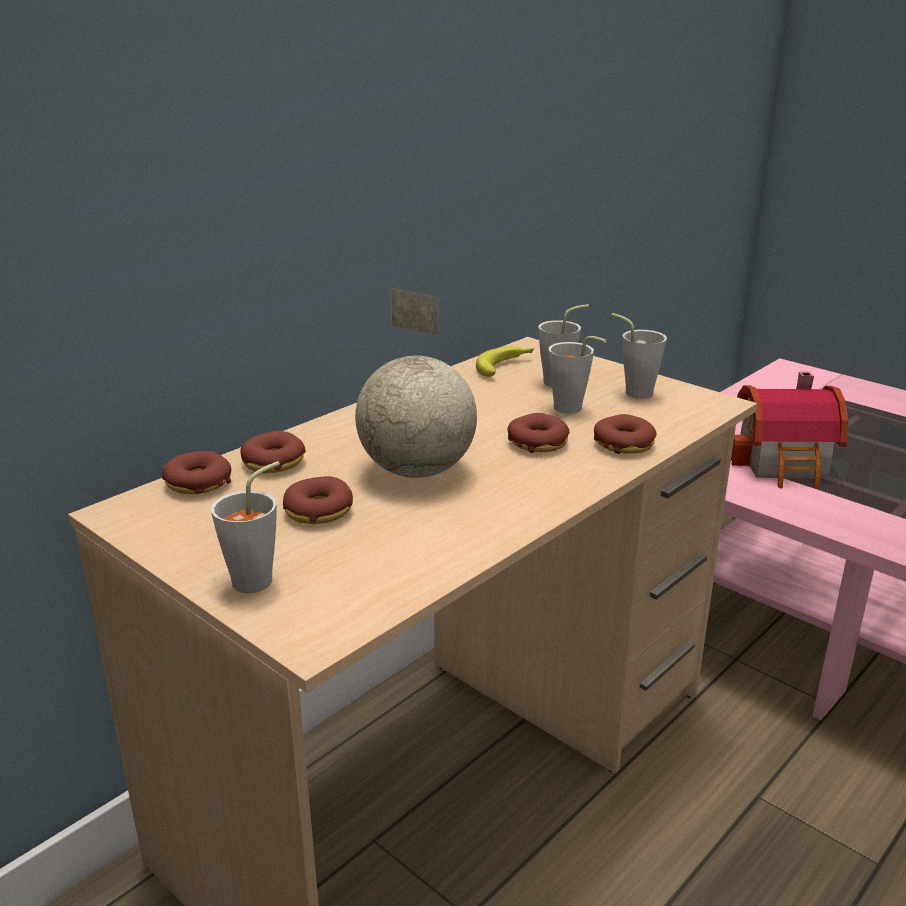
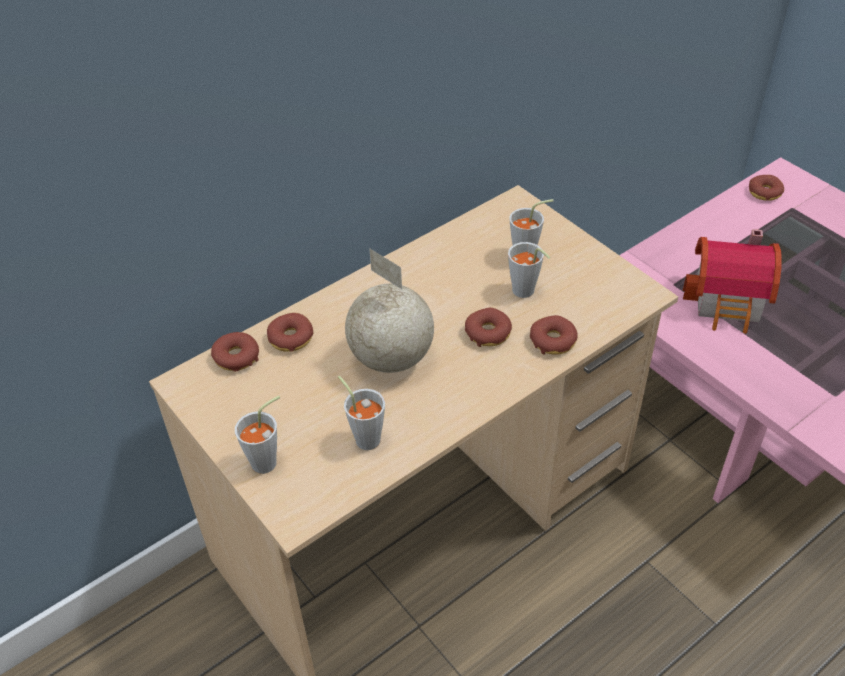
camera: 10 degrees right, 20 degrees up
(318, 511) = (315, 396): donut -> donut (764, 192)
(506, 366) = (489, 229): banana -> none
(633, 391) = (582, 272): grey cup -> grey cup (364, 436)

